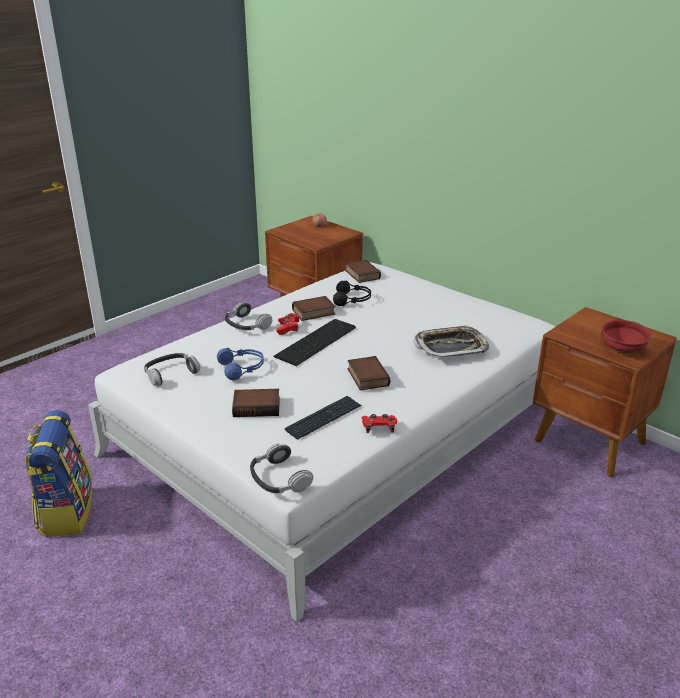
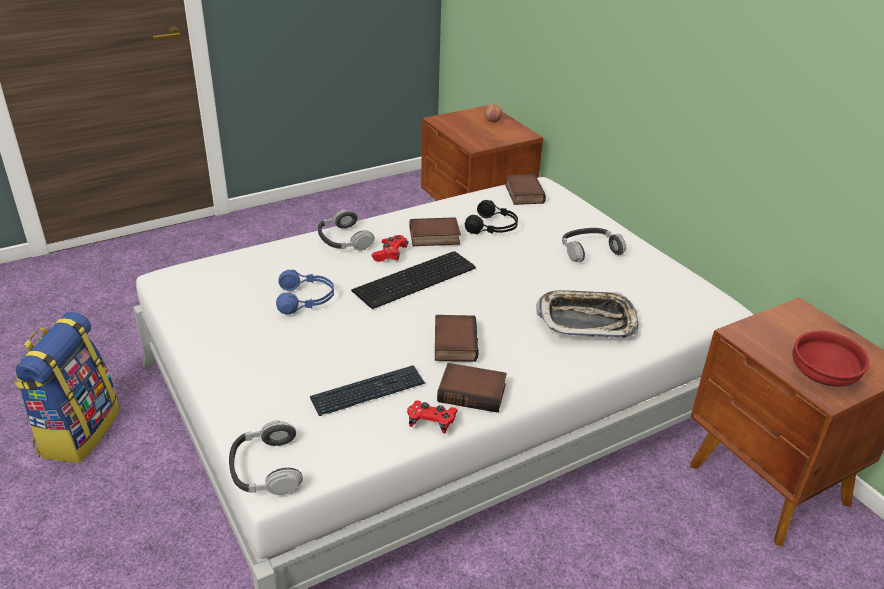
camera: 15 degrees right, 5 degrees up
(171, 374) = (220, 290): headphones -> headphones (590, 250)
(257, 406) = (296, 357): book -> book (473, 392)

